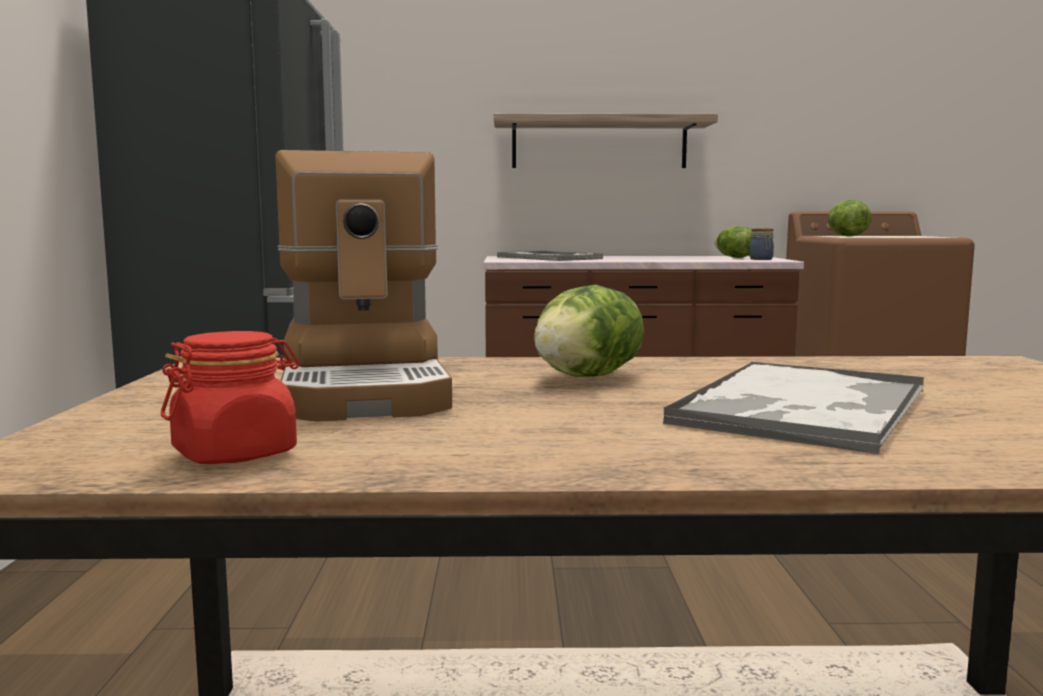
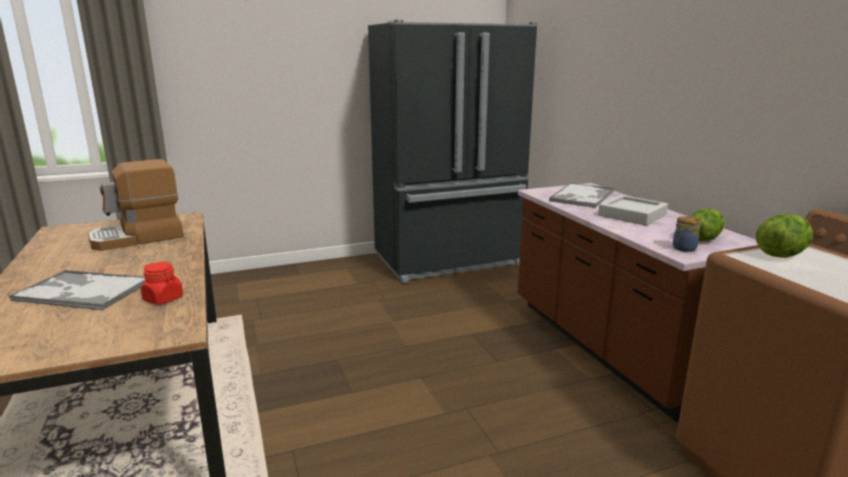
camera: 70 degrees right, 10 degrees up
(235, 454) = (57, 241): red jar -> red jar (163, 299)
(586, 377) = (151, 259): lettuce -> none
(599, 144) = (669, 107): shelf -> none
(643, 258) = (632, 215): none -> grey tray

